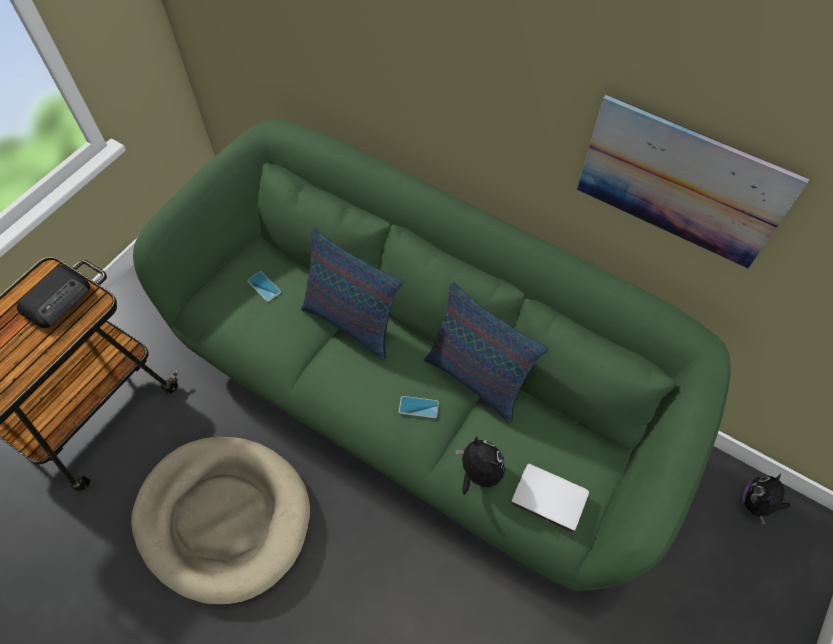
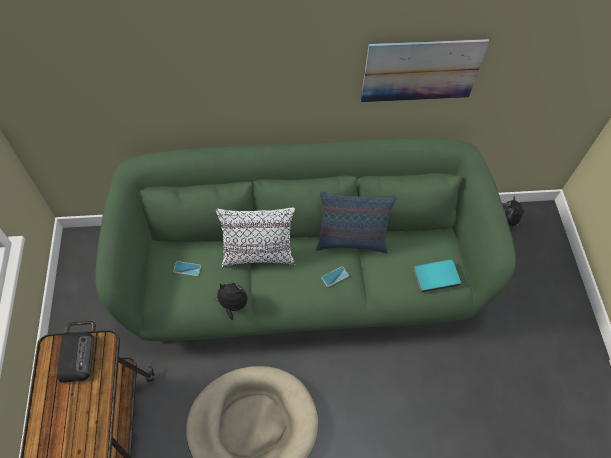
camera: 40 degrees left, 0 degrees up
(351, 323) = (258, 256): blue pillow -> white pillow
(478, 473) = (393, 289): plush toy -> plush toy (232, 305)
(550, 496) = (435, 275): white book -> turquoise book

